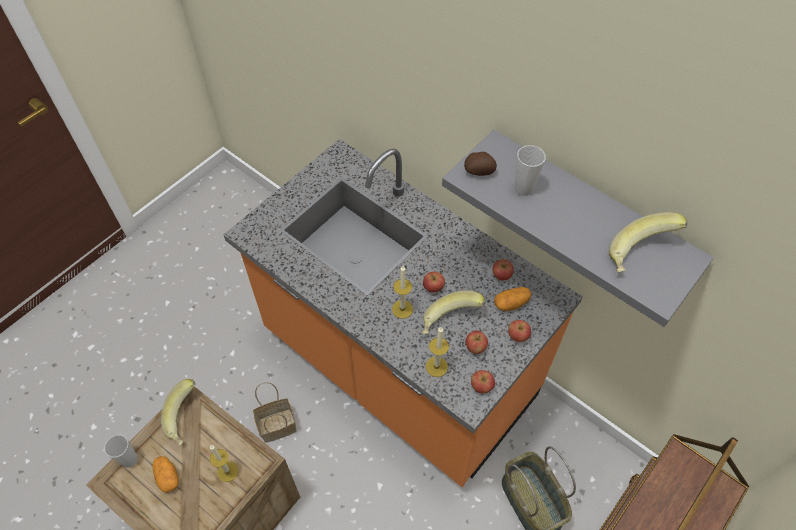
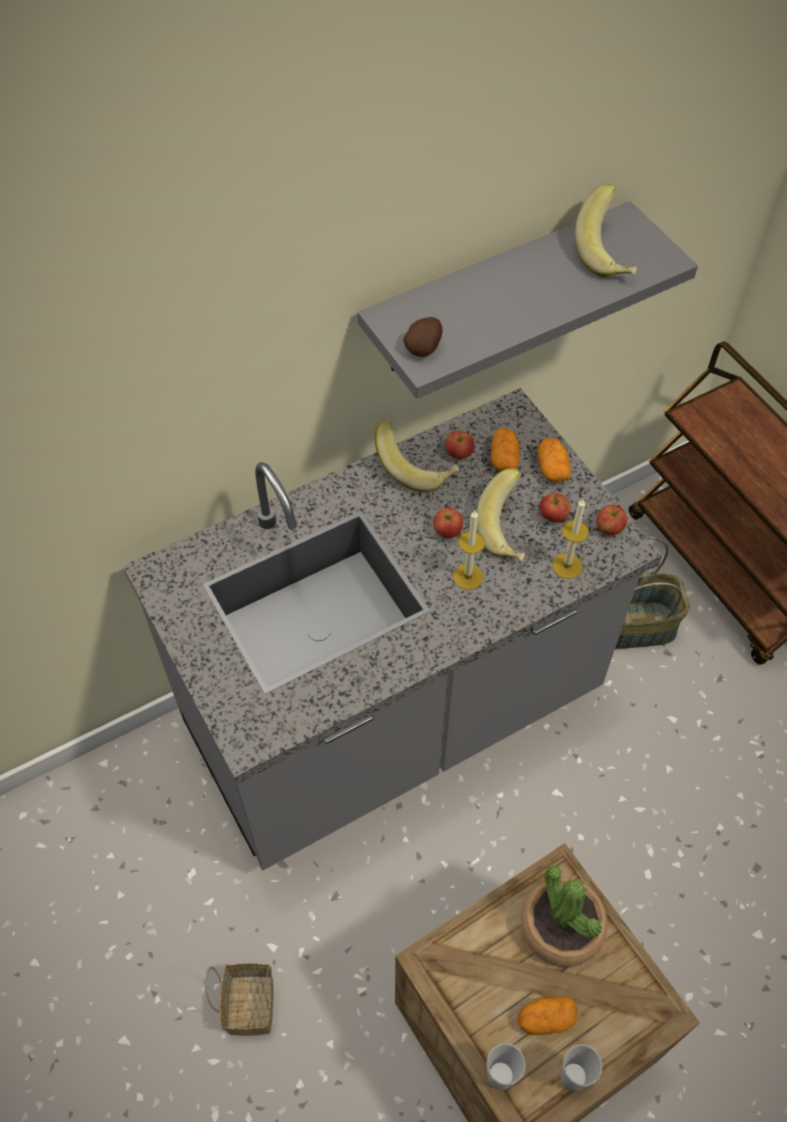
camera: 70 degrees left, 0 degrees up
(186, 418) = (458, 972): banana -> banana (416, 468)
(227, 471) = (562, 926): candle -> potted plant
(278, 424) = (422, 905): basket -> basket (249, 1003)
(397, 367) = (393, 714): orange counter -> grey counter
(517, 336) = (552, 468): apple -> potato
(523, 189) = (471, 316): cup -> cup (573, 1076)

